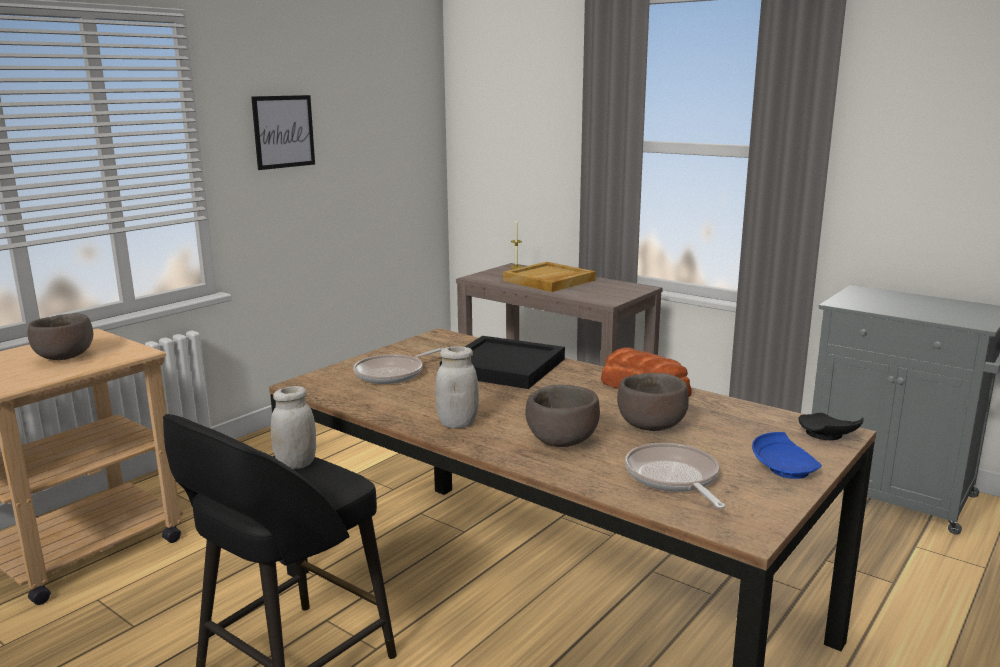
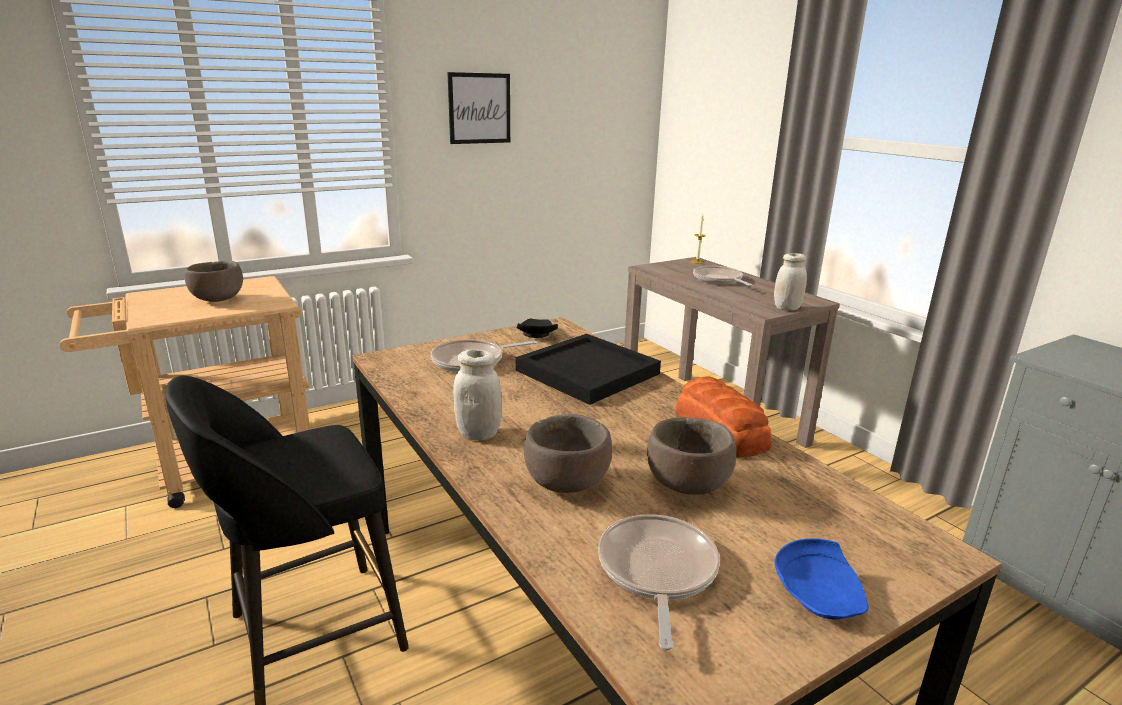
camera: 20 degrees right, 5 degrees up
(296, 464) = (324, 443): white jar -> white jar (787, 308)
(549, 280) = (719, 280): beige tray -> frying pan
(827, 436) = (918, 554): black plate -> black plate (536, 335)

